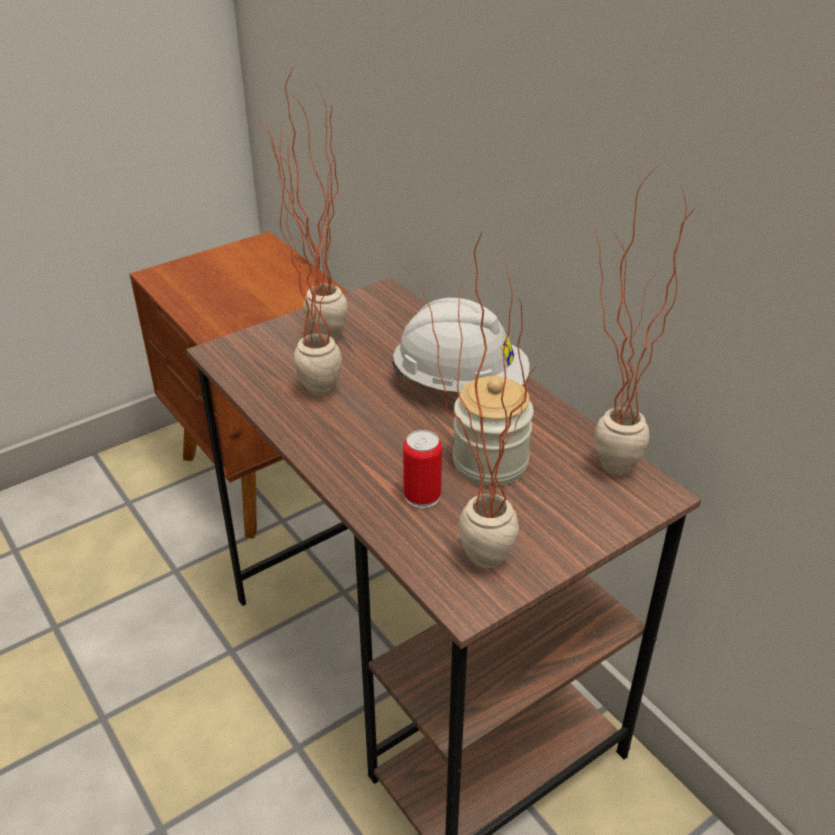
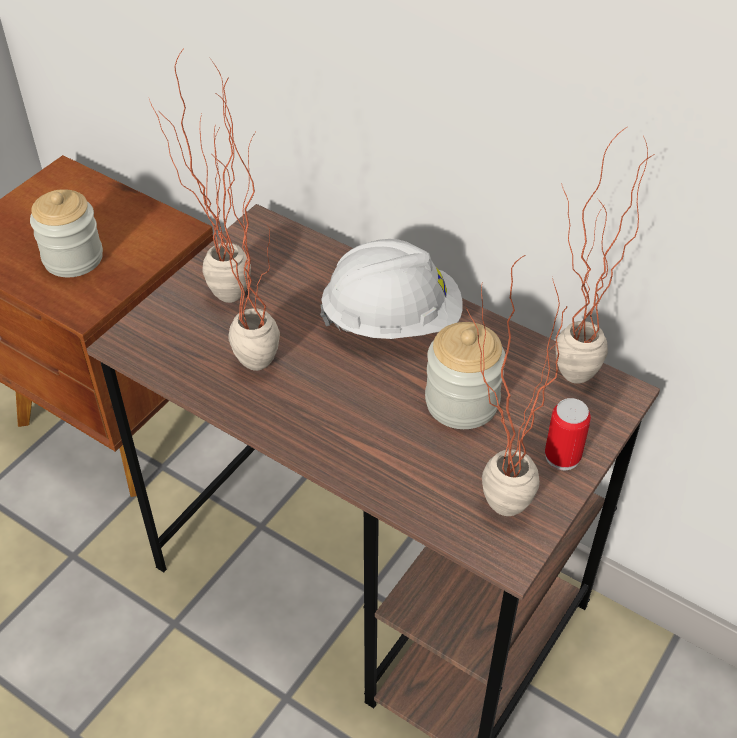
camera: 20 degrees left, 10 degrees up
(234, 301) = (73, 258): none -> jar
(422, 496) = (417, 456): can -> can (562, 456)

